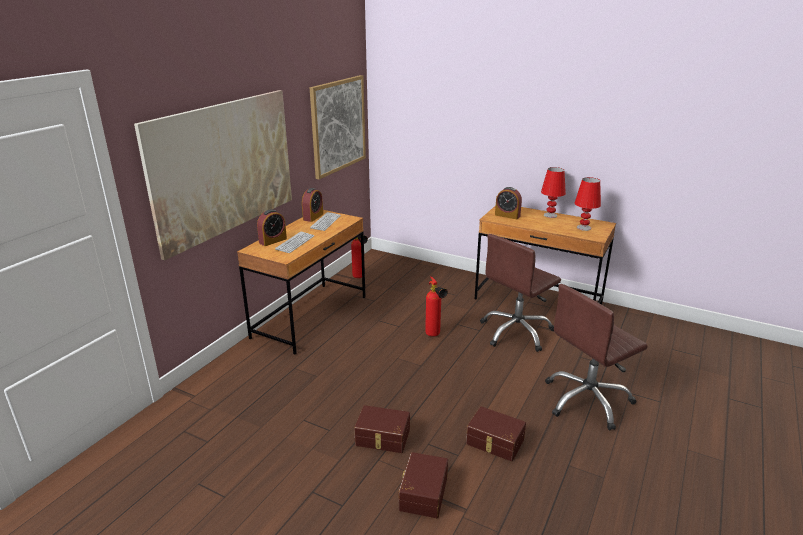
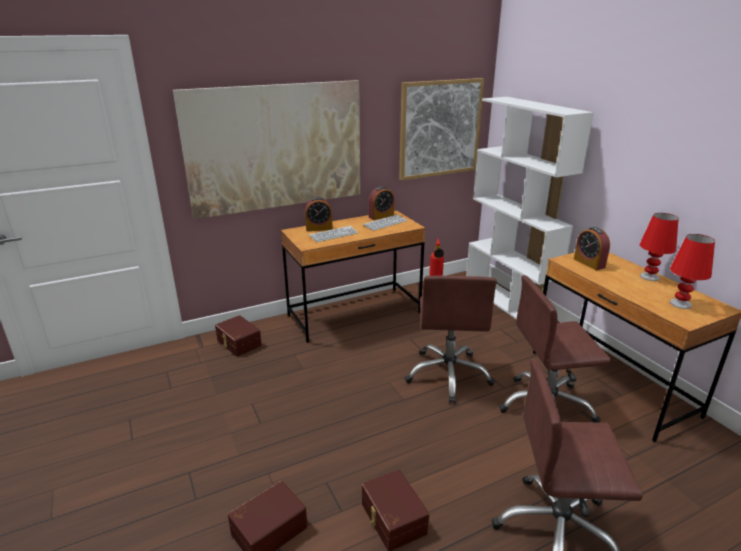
camera: 35 degrees right, 0 degrees up
(382, 438) = (293, 454): brown storage box -> brown storage box (238, 343)
(422, 268) = (508, 302): none -> white bookcase
(434, 336) = (448, 375): fire extinguisher -> brown office chair

